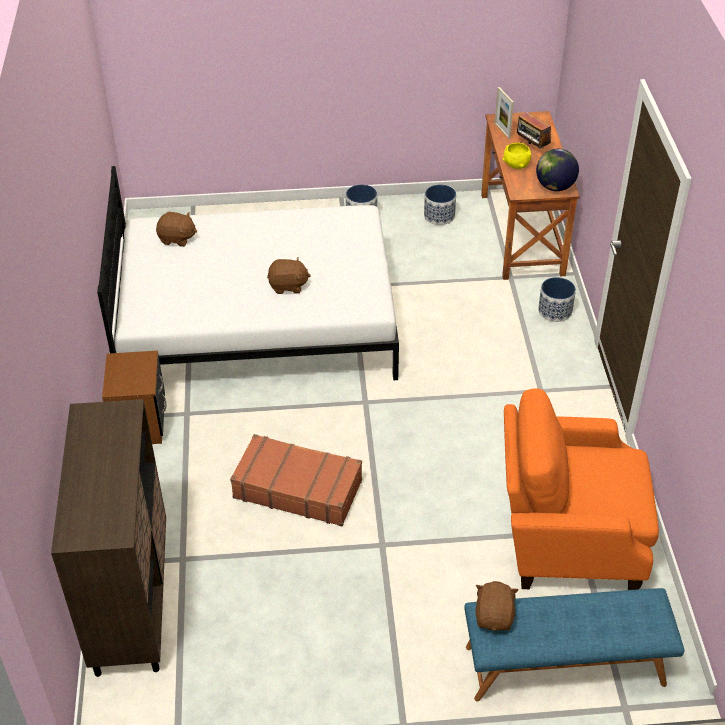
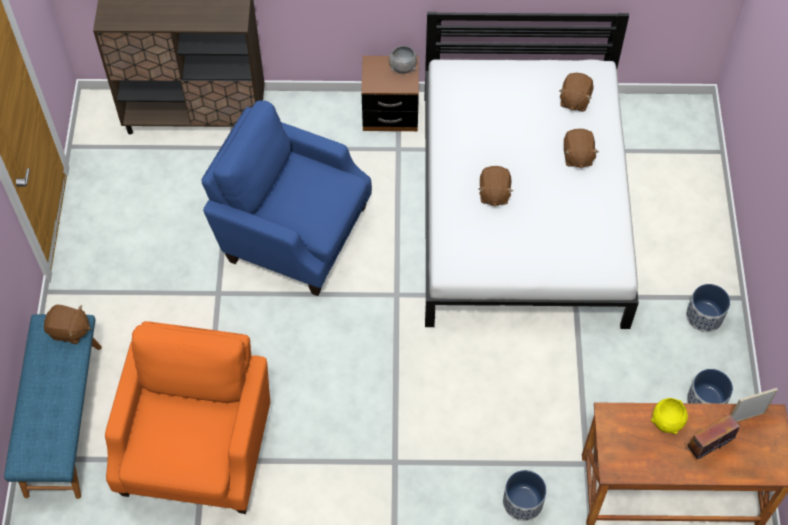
camera: 95 degrees right, 15 degrees up
(121, 364) = (402, 67): none -> grey bowl
(242, 236) = (577, 156): none -> brown plush toy
(297, 488) = (293, 232): brown suitcase -> blue armchair
(554, 187) = (619, 458): globe -> none

